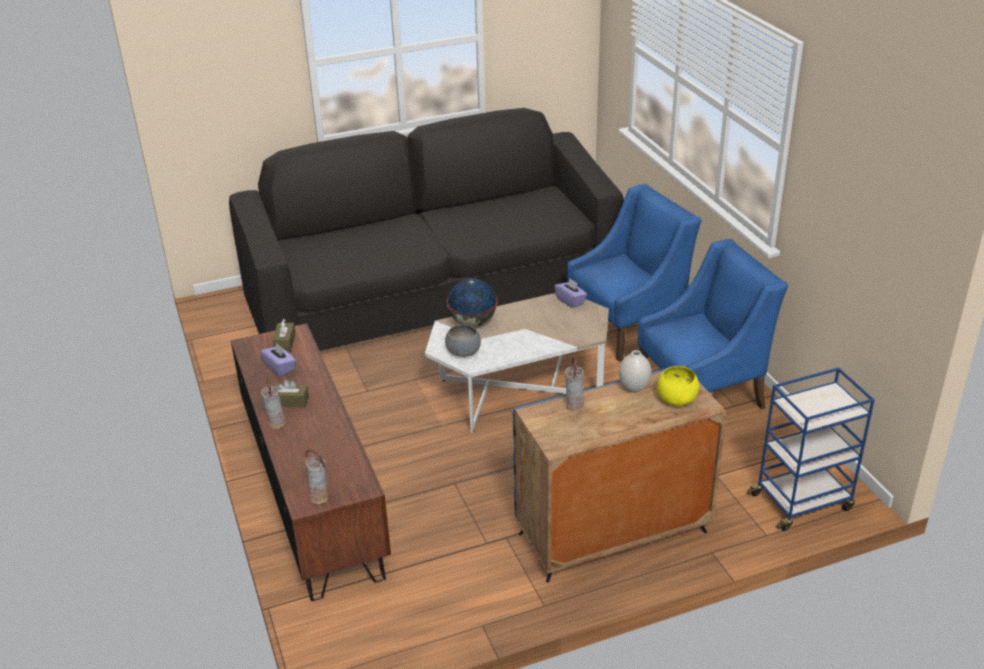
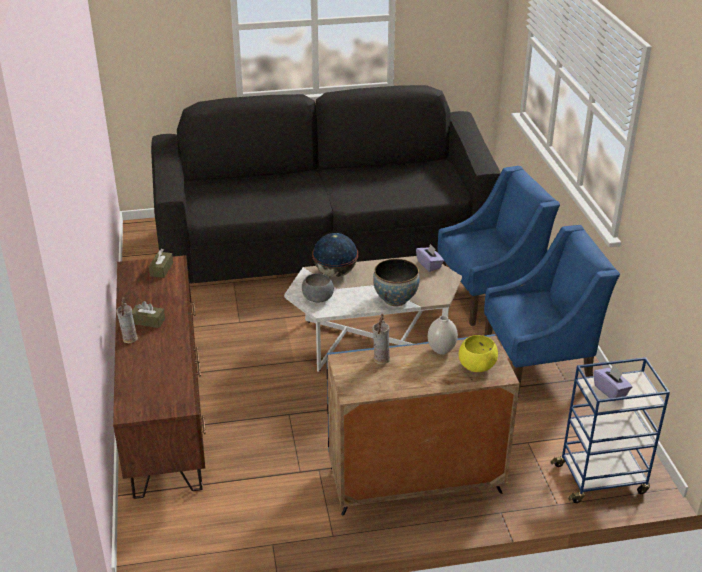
camera: 10 degrees right, 0 degrees up
(280, 368) = (149, 291): purple tissue box -> purple tissue box (610, 391)
(320, 497) = (143, 408): vase -> none
(547, 342) = (395, 299): none -> bowl

